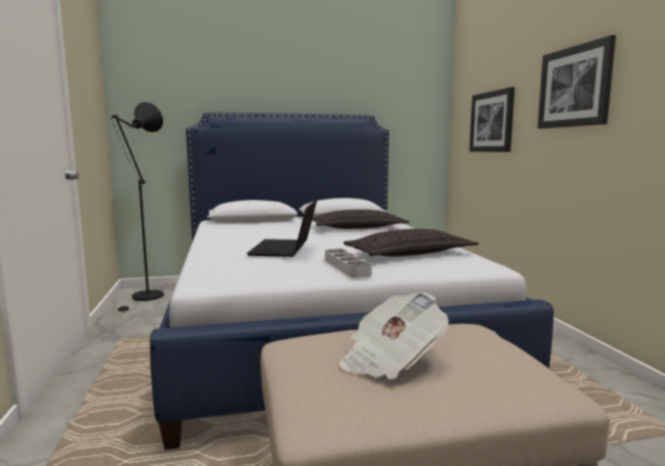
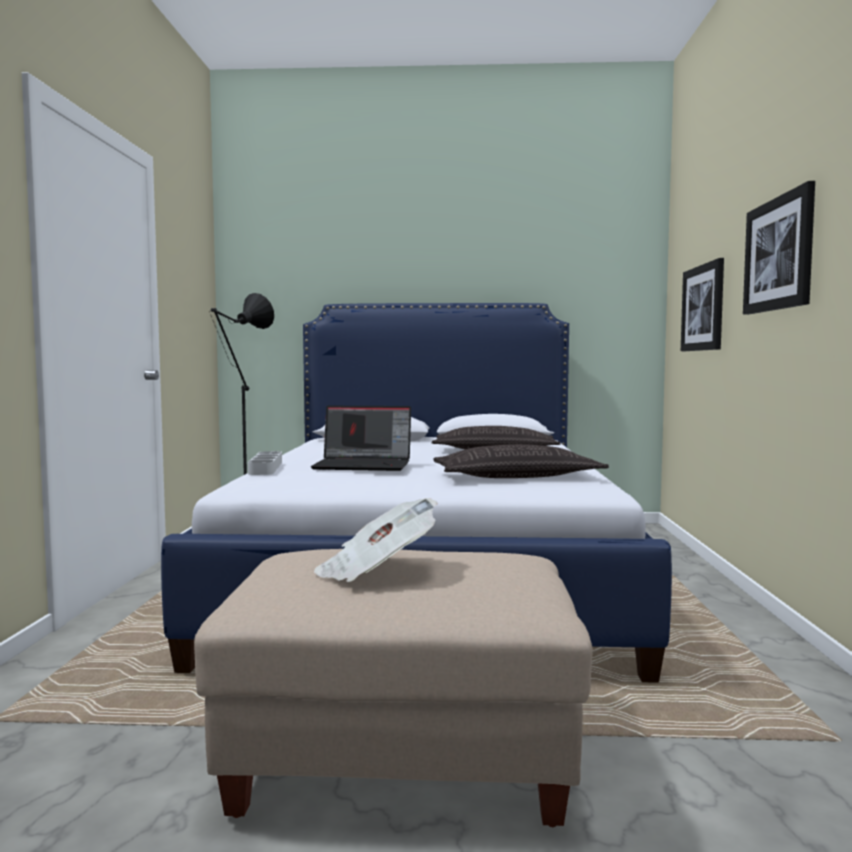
camera: 15 degrees right, 5 degrees down
(285, 249) = (364, 465): laptop -> laptop turned 105 degrees counterclockwise
(346, 267) = (415, 484): grey tray -> grey tray (266, 468)

